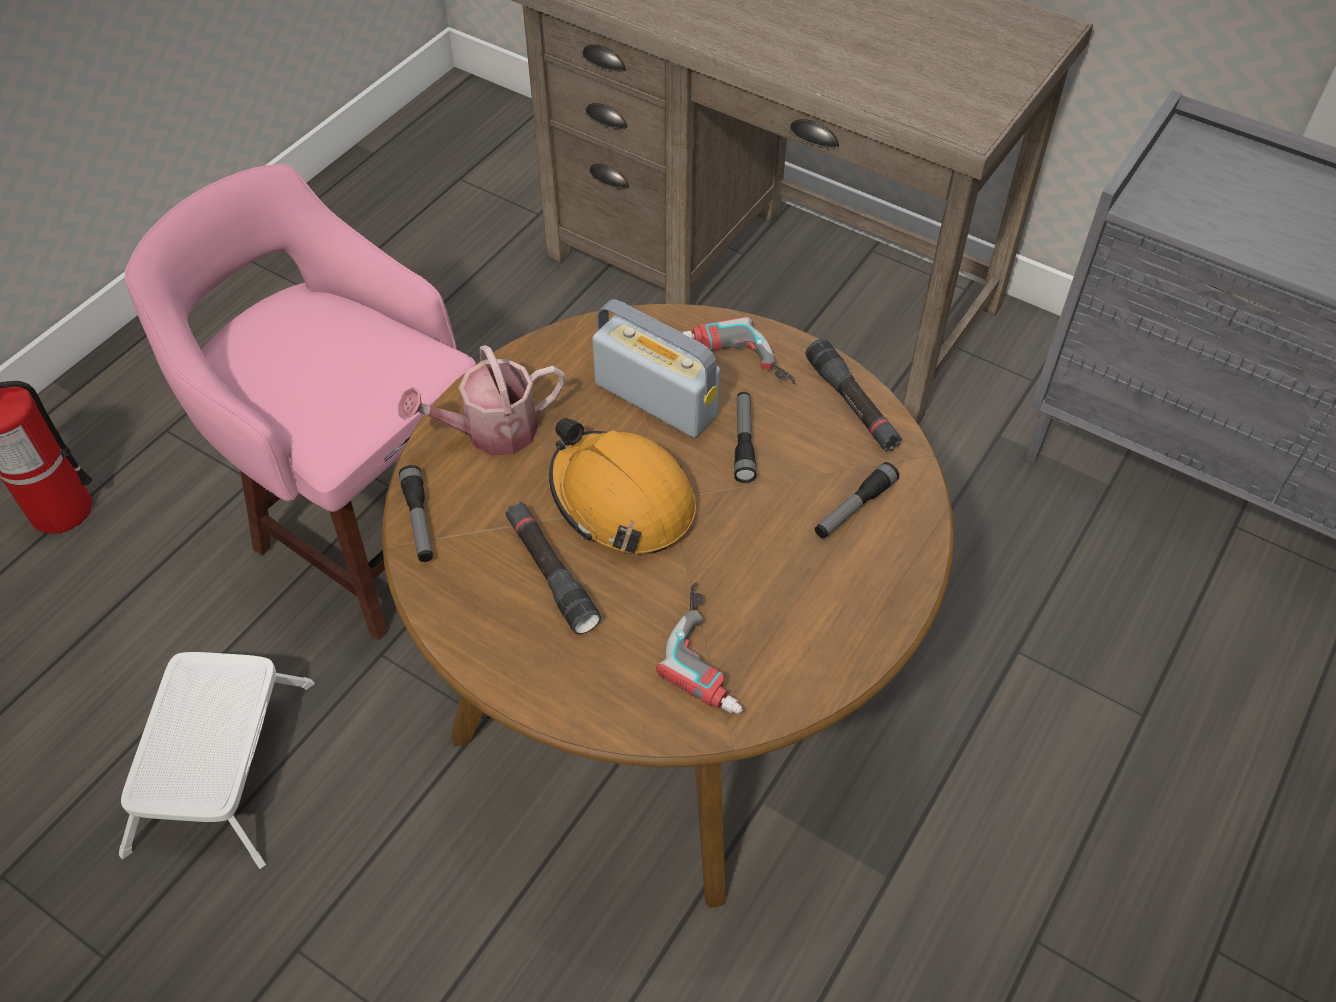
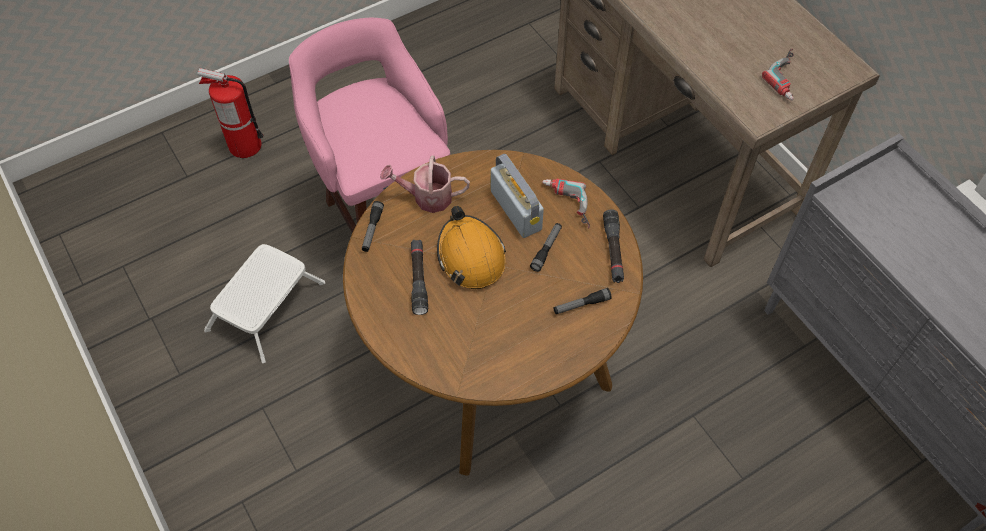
camera: 25 degrees right, 5 degrees up
(714, 654) = (472, 349): power drill -> power drill (789, 78)

